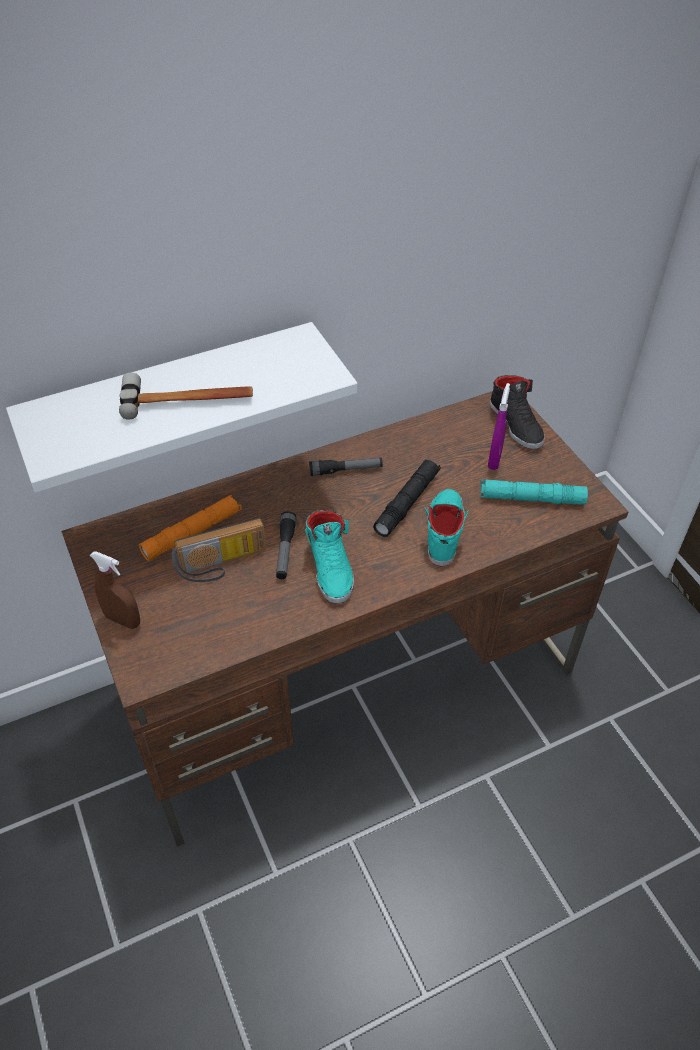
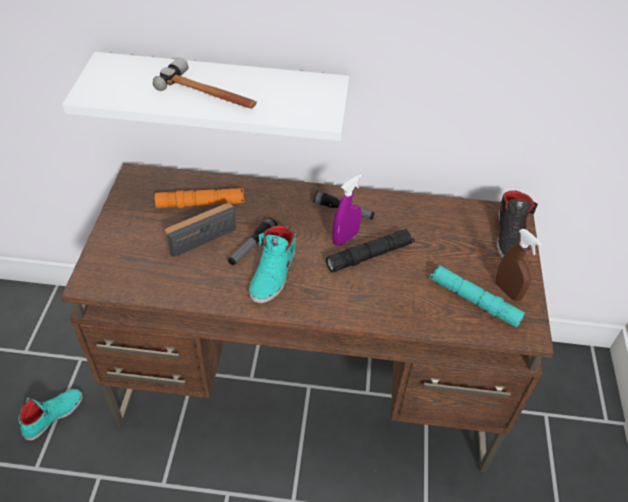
camera: 30 degrees right, 0 degrees up
(123, 620) = (109, 239): brown spray bottle -> brown spray bottle (507, 291)
(222, 565) = (201, 235): radio -> radio turned 135 degrees clockwise
(443, 530) = (380, 289): turquoise shoe -> turquoise shoe (53, 415)
(494, 459) = (468, 256): purple spray bottle -> purple spray bottle (345, 238)

